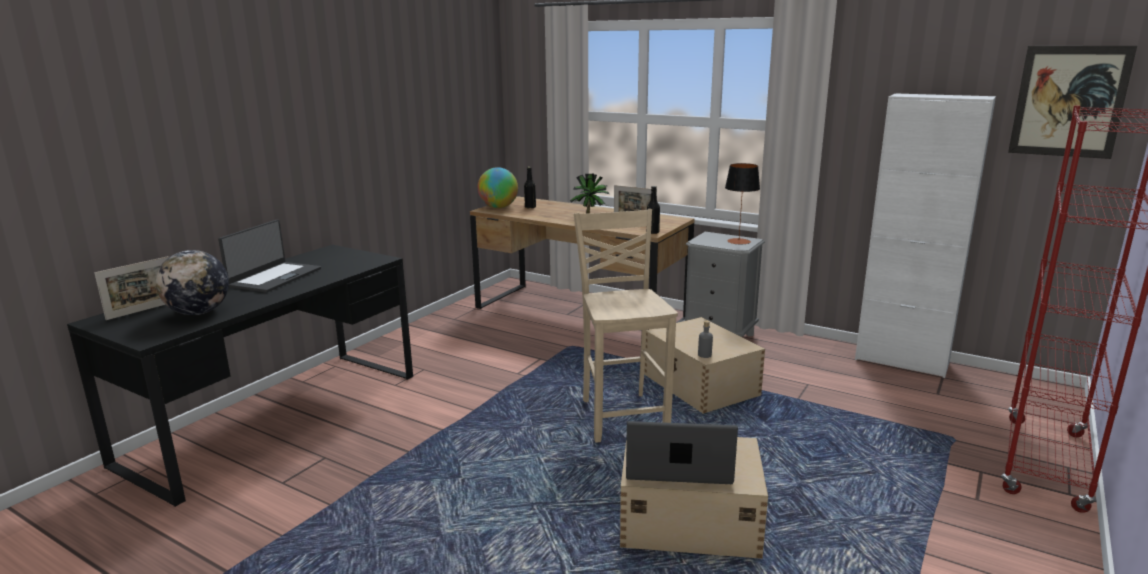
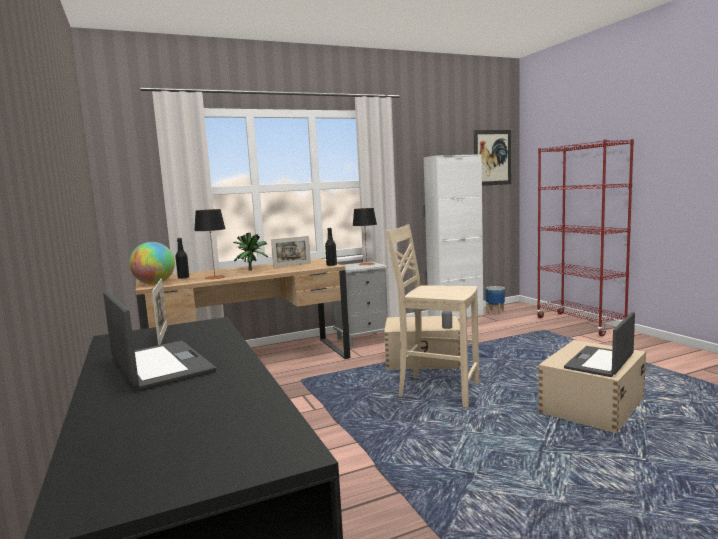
camera: 55 degrees left, 10 degrees down
(143, 310) = (112, 457): picture frame -> picture frame (163, 335)
(199, 312) = (221, 413): globe -> none
(541, 215) = (214, 277): none -> table lamp
(978, 382) = (495, 312): none -> planter

